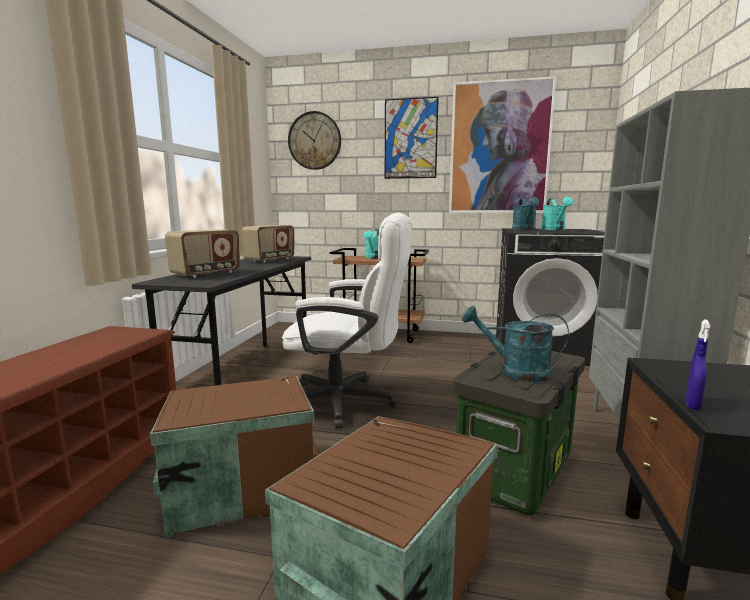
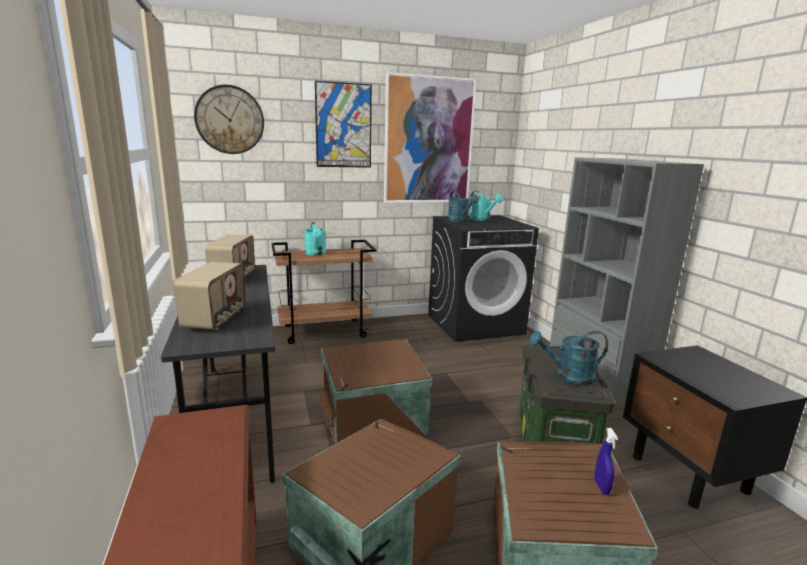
camera: 30 degrees left, 5 degrees up
(348, 402) = (375, 421): white office chair -> brown storage box
(692, 405) = (709, 390): blue spray bottle -> blue spray bottle (601, 487)

